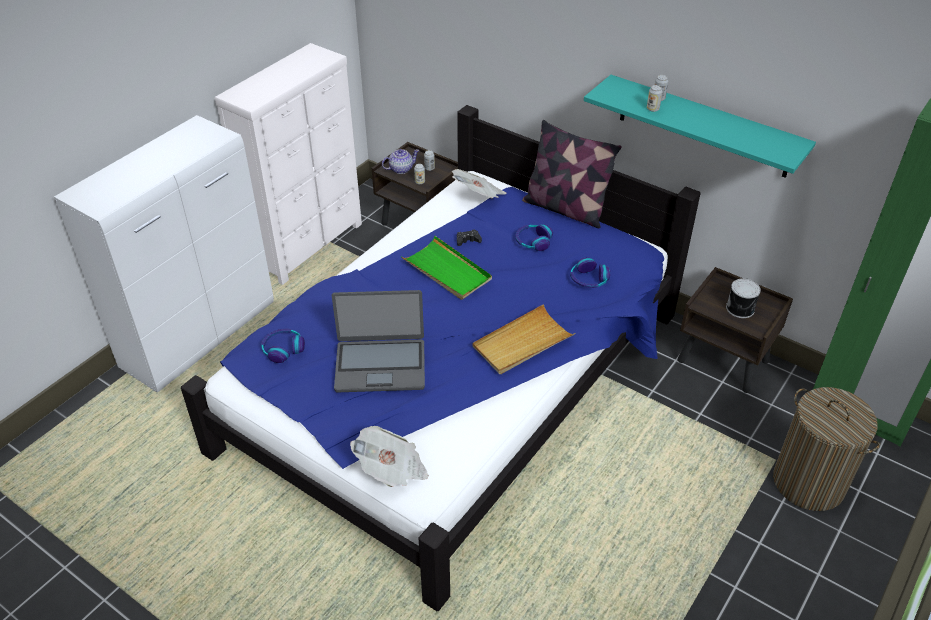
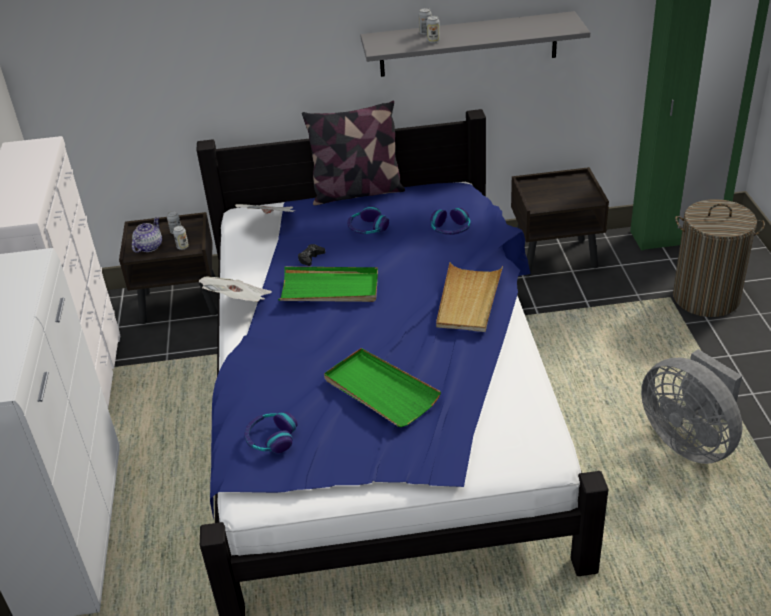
camera: 40 degrees left, 5 degrees down
(380, 365) = (380, 390): laptop -> green tray
(392, 470) = (500, 459): newspaper -> newspaper (239, 303)
(630, 579) = (689, 440): none -> grey fan
(704, 126) = (468, 44): turquoise shelf -> grey shelf
(741, 309) = (565, 194): can -> none

